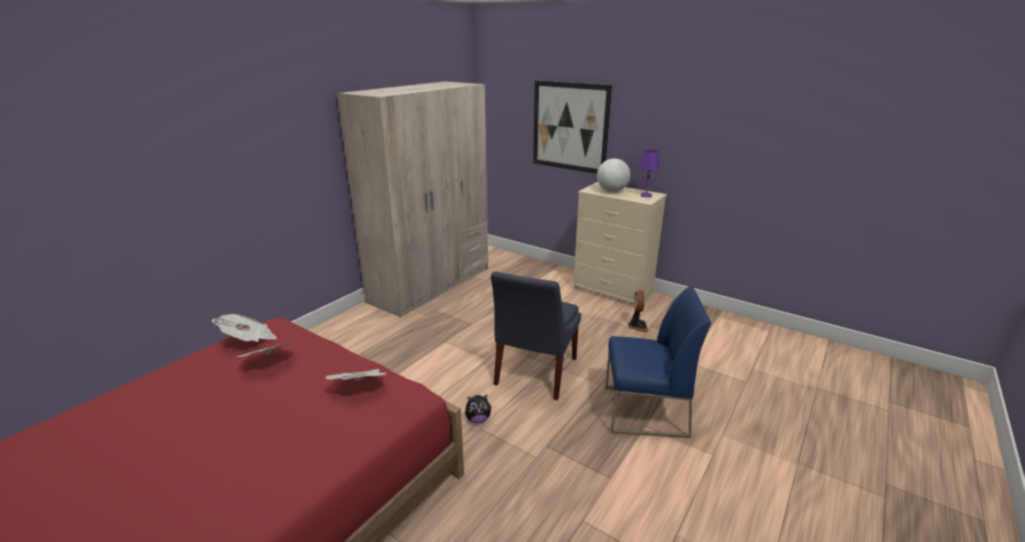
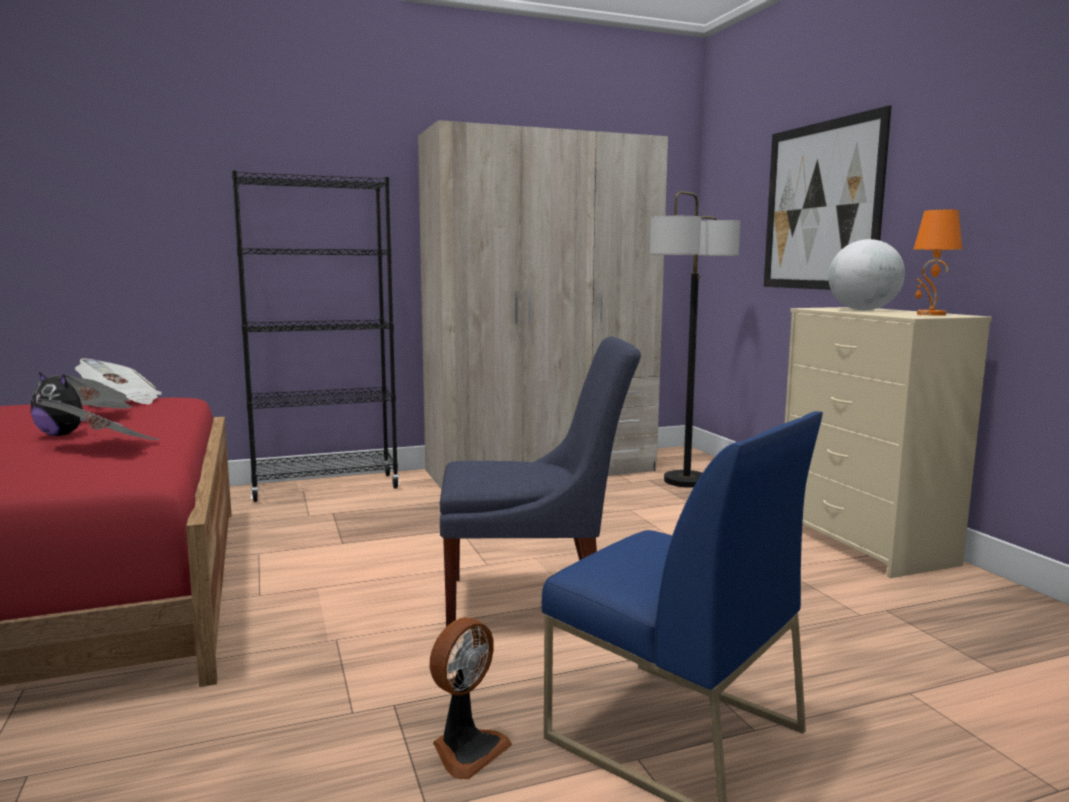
camera: 35 degrees right, 15 degrees down
(325, 336) = (325, 488): none -> black bookcase
(478, 419) = (351, 628): plush toy -> plush toy (63, 435)
(509, 272) = (686, 481): none -> floor lamp
(534, 373) = (535, 604): blue chair -> blue chair turned 150 degrees counterclockwise
(637, 326) = (852, 602): fan -> fan (466, 749)
(645, 195) = (930, 314): purple table lamp -> orange table lamp

